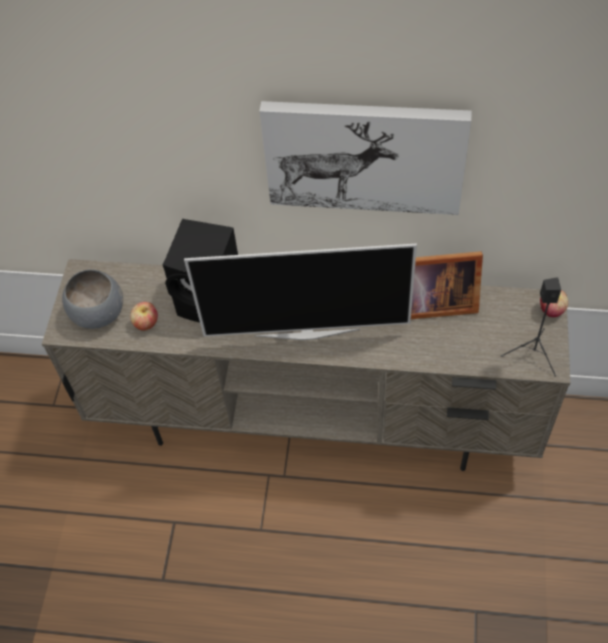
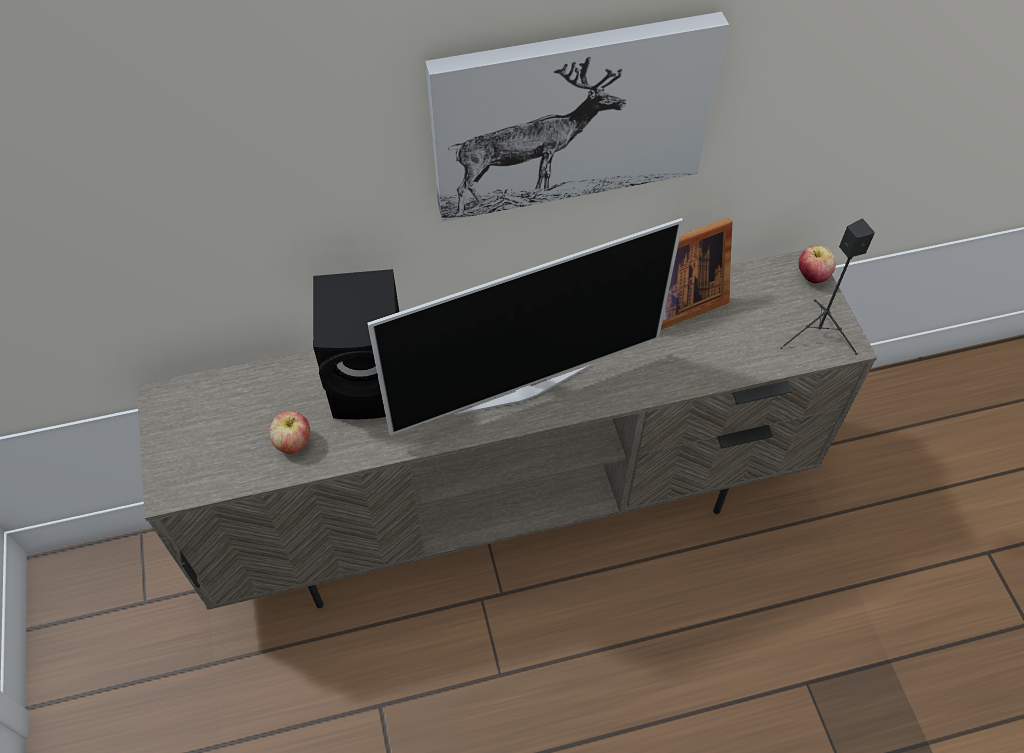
camera: 25 degrees left, 0 degrees up
(98, 313) = (215, 449): grey bowl -> none

